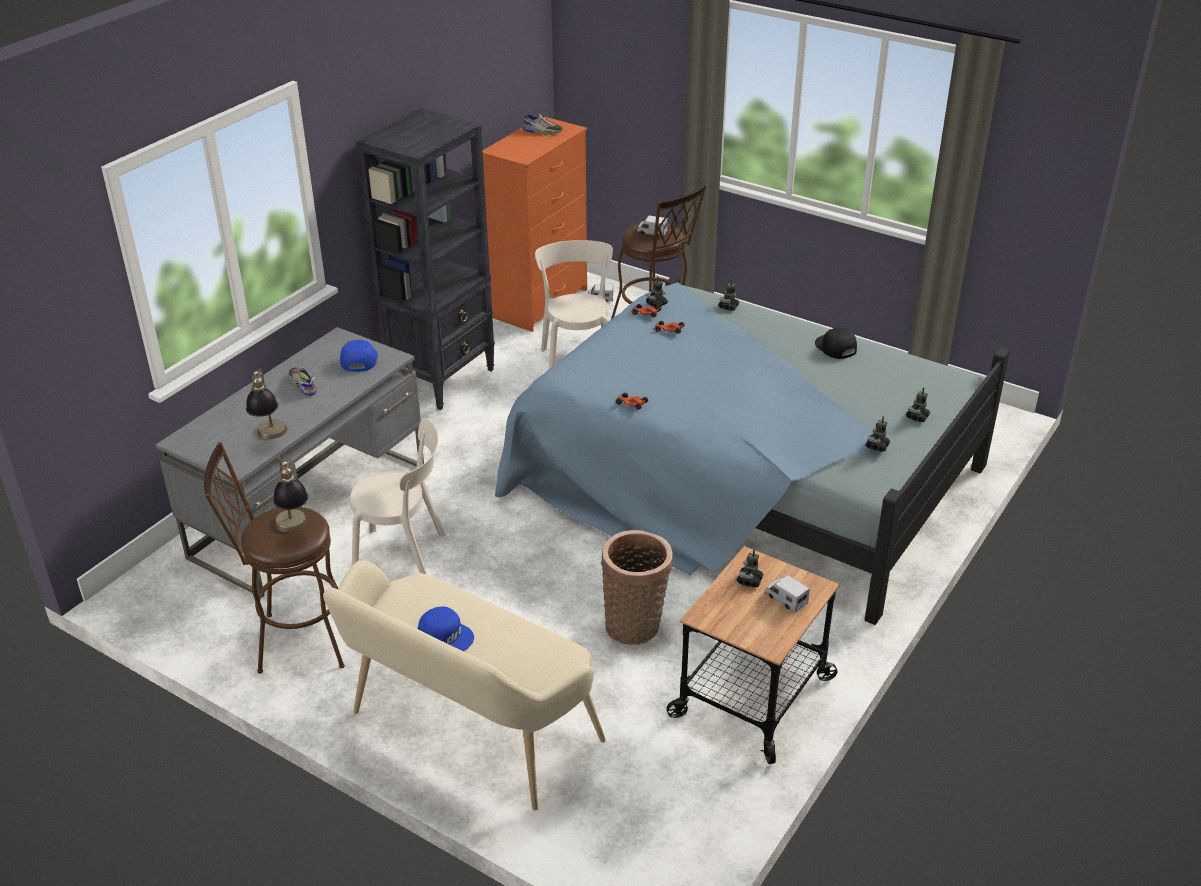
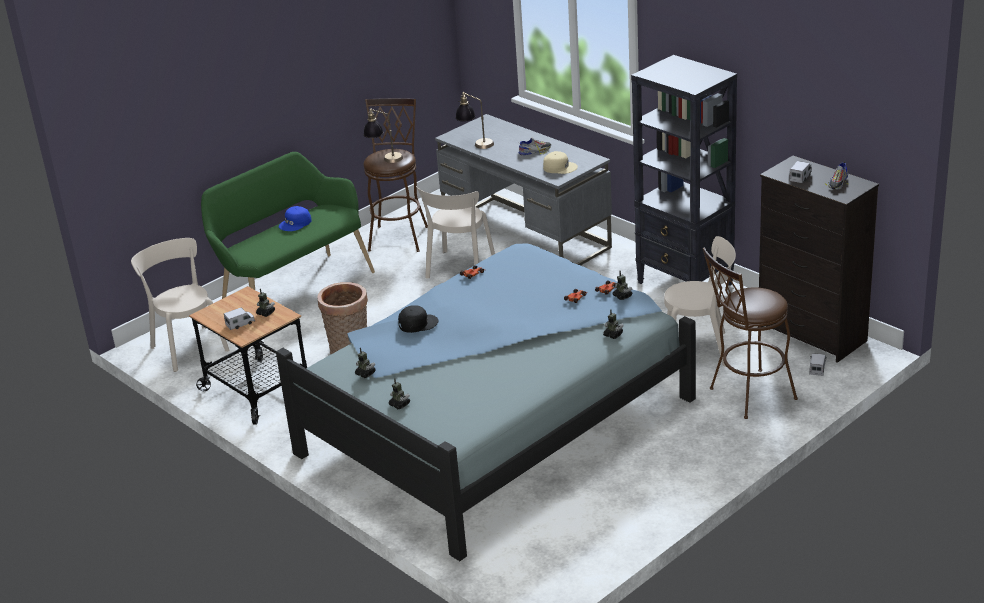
camera: 105 degrees right, 5 degrees down
(358, 359) = (560, 167): blue cap -> beige cap
(466, 732) = (292, 289): beige bench -> green bench
(541, 303) = (812, 335): orange dresser -> black dresser
(652, 232) = (754, 299): toy truck -> toy truck (800, 177)
(659, 820) = (188, 347): none -> beige chair
(835, 347) = (523, 380): black cap -> black cap (417, 323)

